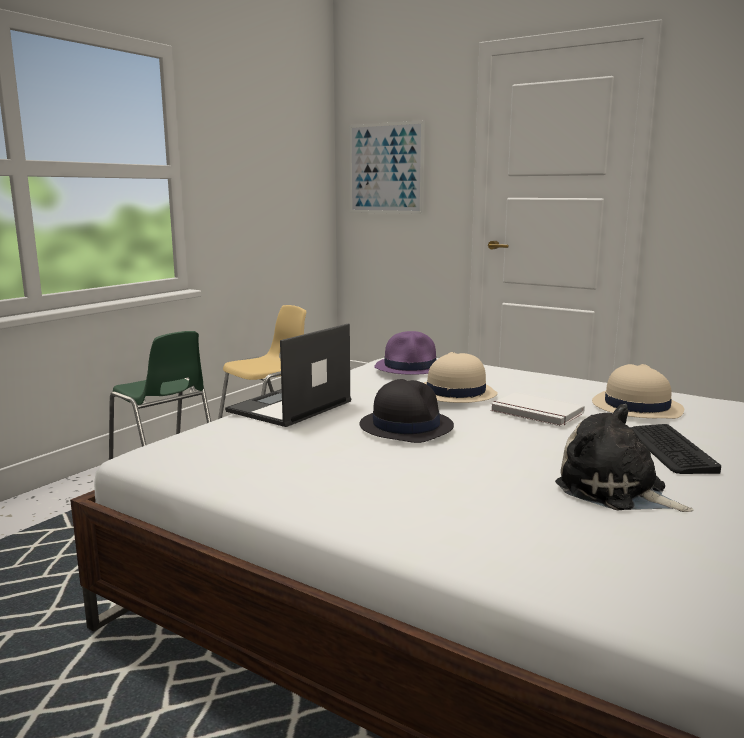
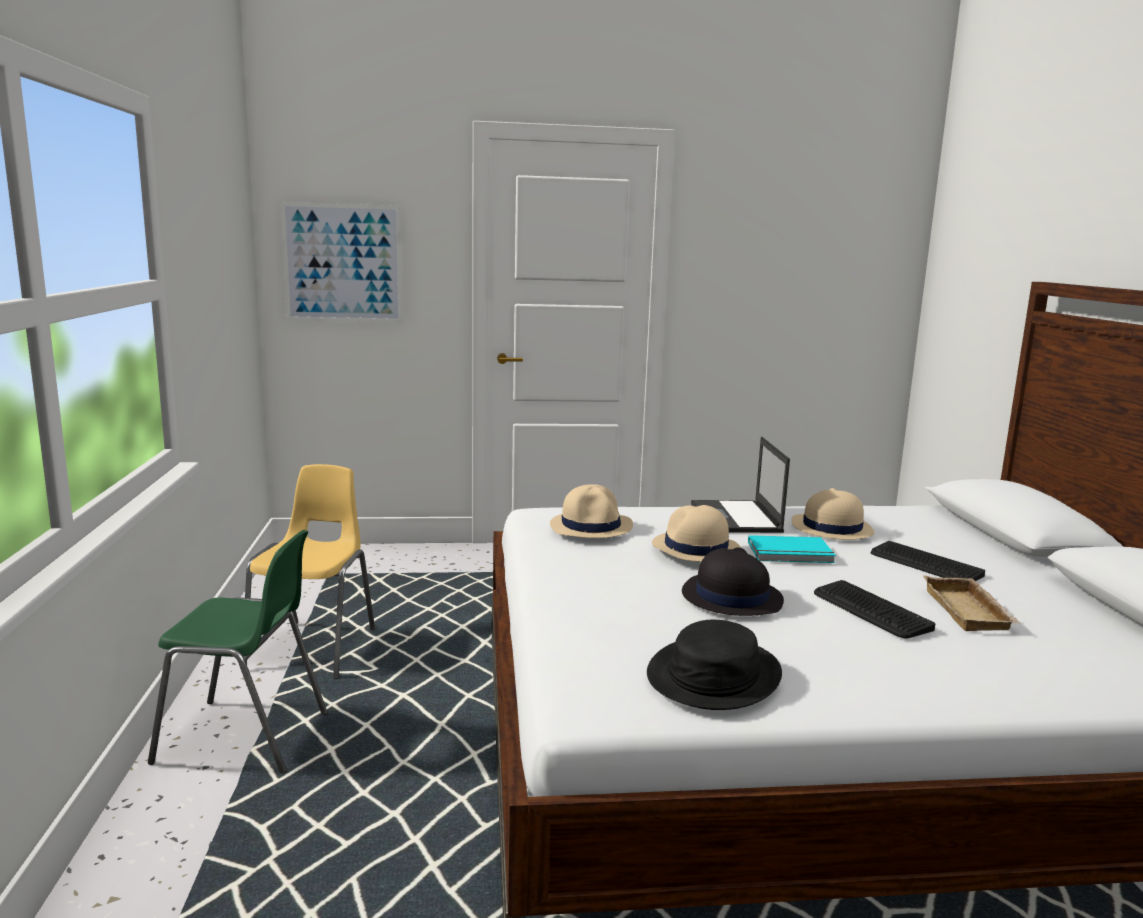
camera: 40 degrees left, 0 degrees up
(265, 460) = (713, 675): none -> black hat
(289, 407) = (586, 606): laptop -> laptop (736, 518)
(410, 367) = (591, 526): purple hat -> beige hat
(502, 462) = (870, 610): none -> keyboard
(536, 413) = (791, 553): white book -> turquoise book
(616, 491) = (970, 612): plush toy -> beige tray

